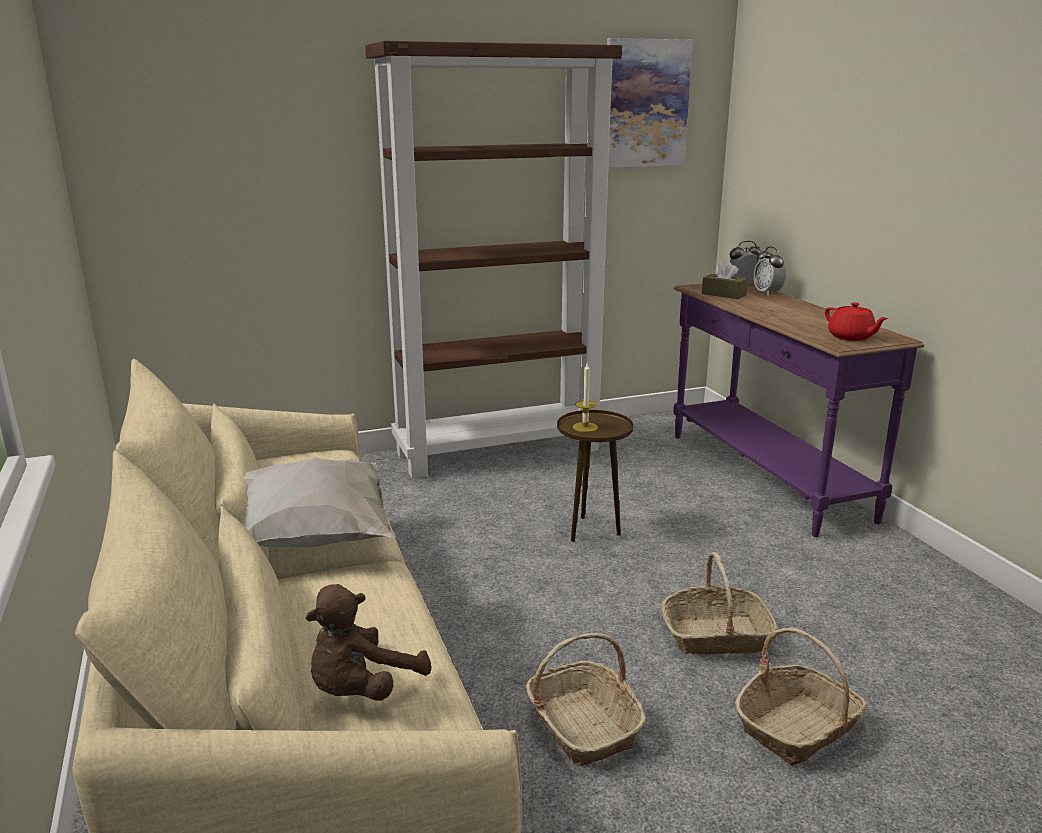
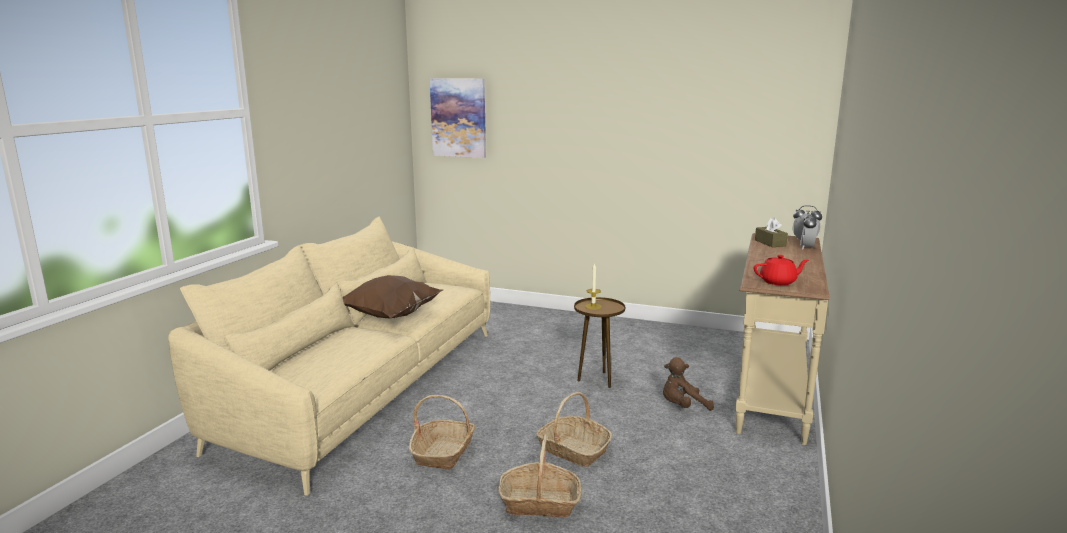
camera: 40 degrees right, 5 degrees down
(313, 540) = (389, 317): white pillow -> brown pillow
(362, 689) = (310, 368): brown plush toy -> brown plush toy (683, 407)
(499, 451) = (617, 326): brown bookcase -> none
(645, 104) = (759, 96): picture -> picture (458, 118)
(764, 476) = (770, 391): purple console table -> beige console table
(851, 337) = (778, 282): red teapot -> red teapot turned 105 degrees counterclockwise

